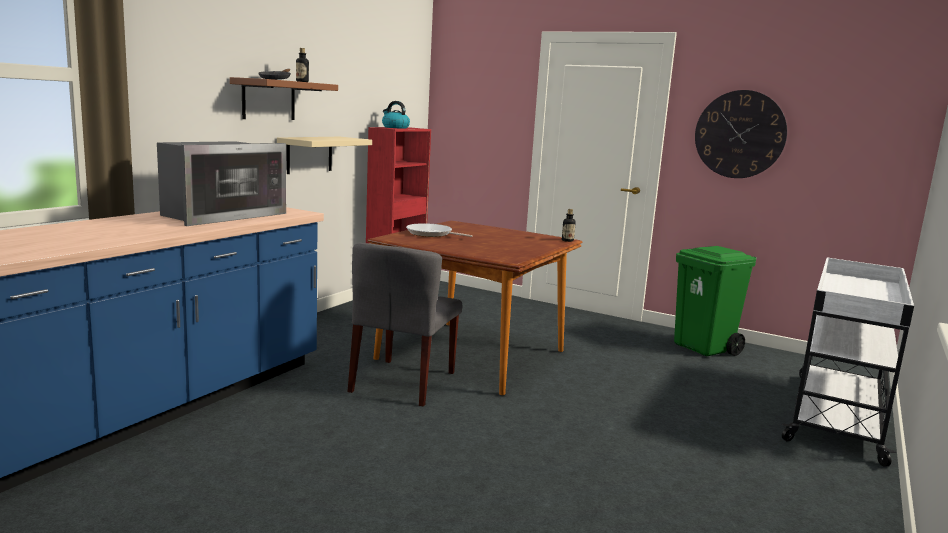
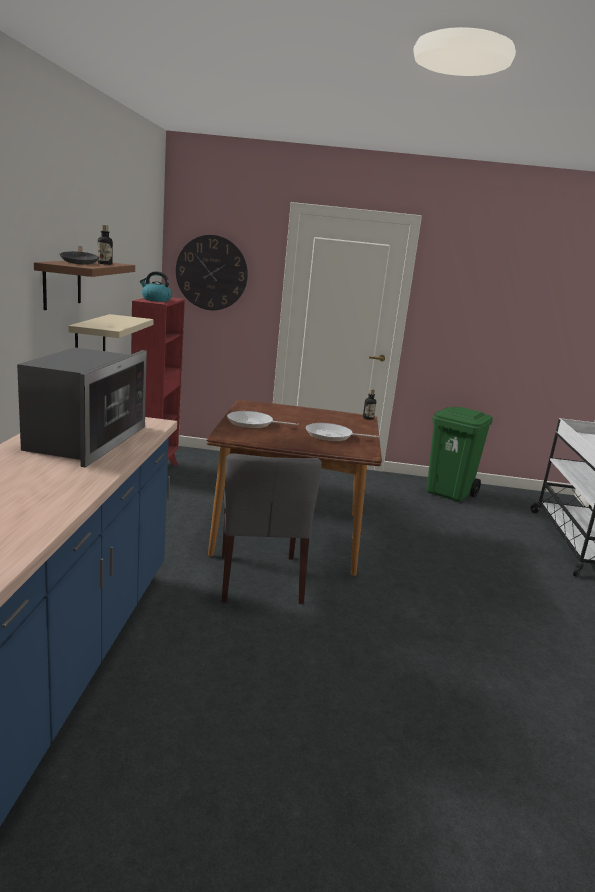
camera: 25 degrees left, 5 degrees up
(497, 247) = (331, 436): none -> frying pan
(739, 134) = (473, 310): wall clock -> wall clock (211, 273)

